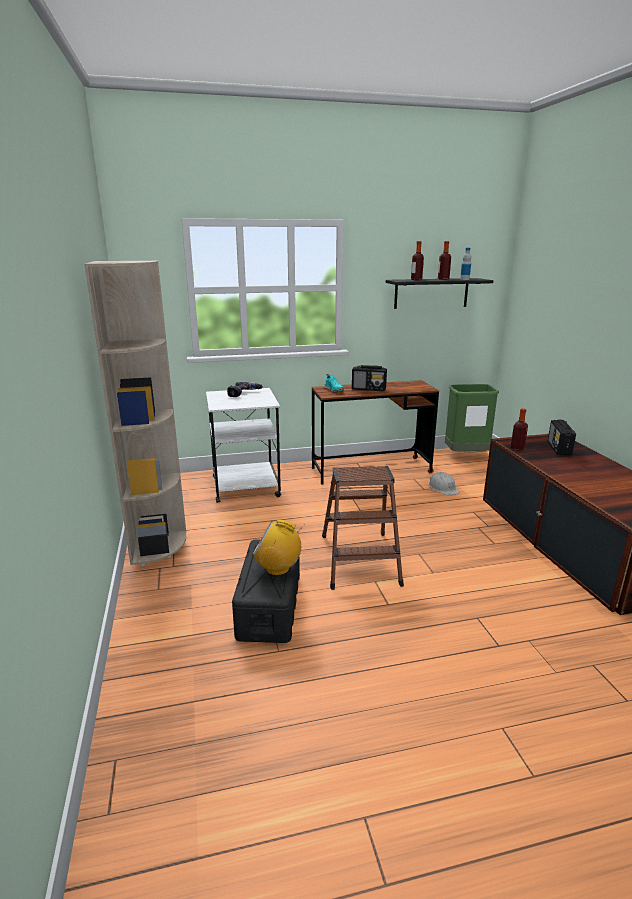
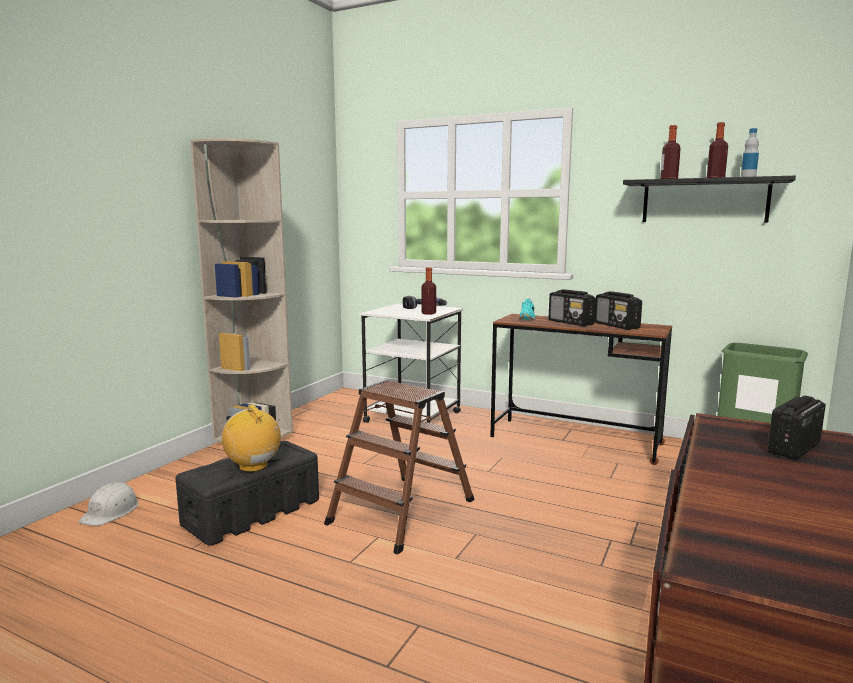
camera: 40 degrees right, 10 degrees down
(398, 387) = (617, 326): none -> radio
(443, 488) = (641, 484): white hard hat -> white hard hat (111, 511)
(517, 448) = (712, 430): bottle -> bottle (428, 313)

